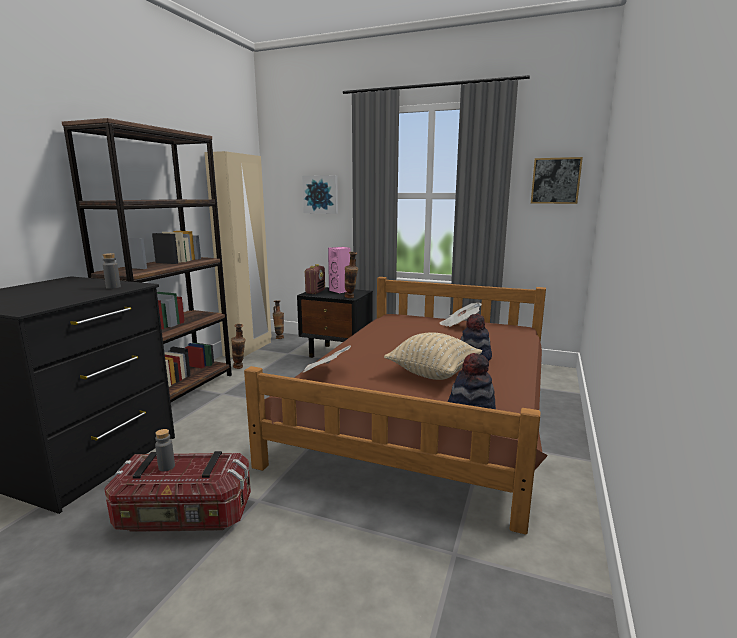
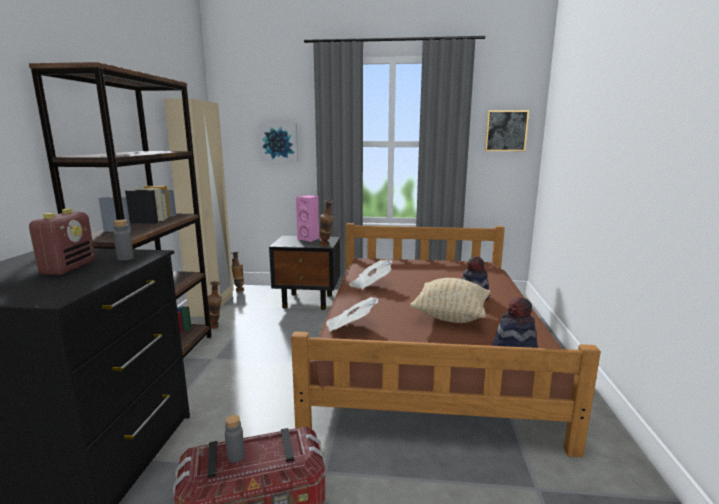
camera: 15 degrees left, 0 degrees up
(315, 292) = (285, 242): radio -> radio (69, 268)
(459, 325) = (434, 265): newspaper -> newspaper (370, 285)

